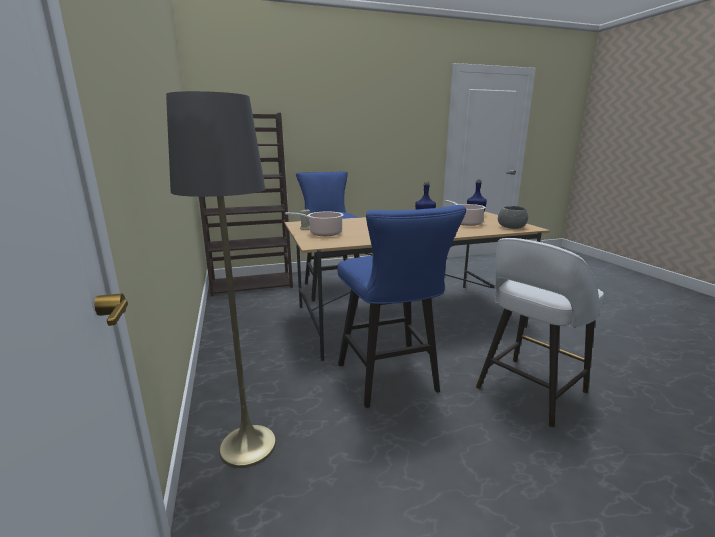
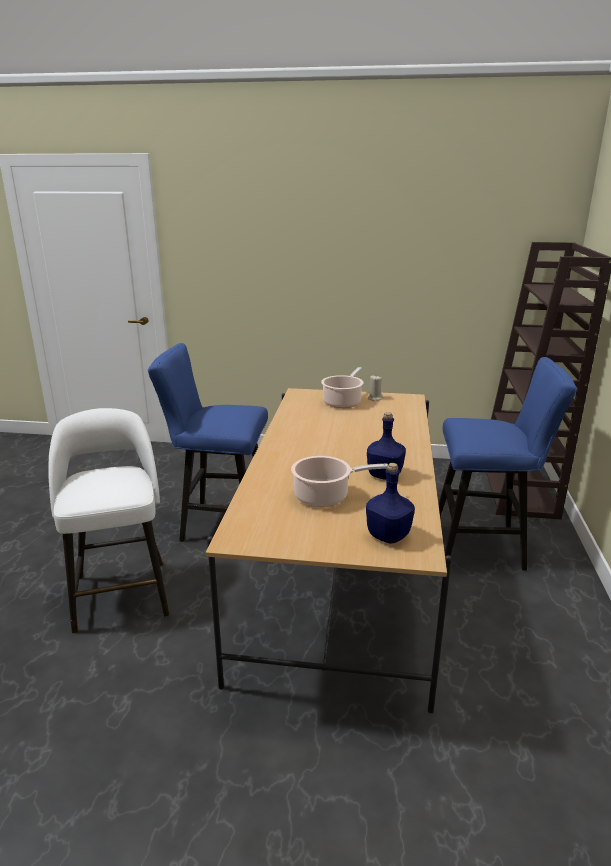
camera: 115 degrees right, 5 degrees up
(248, 446) = (213, 461): grey floor lamp -> none
(511, 227) = (258, 523): grey bowl -> none

